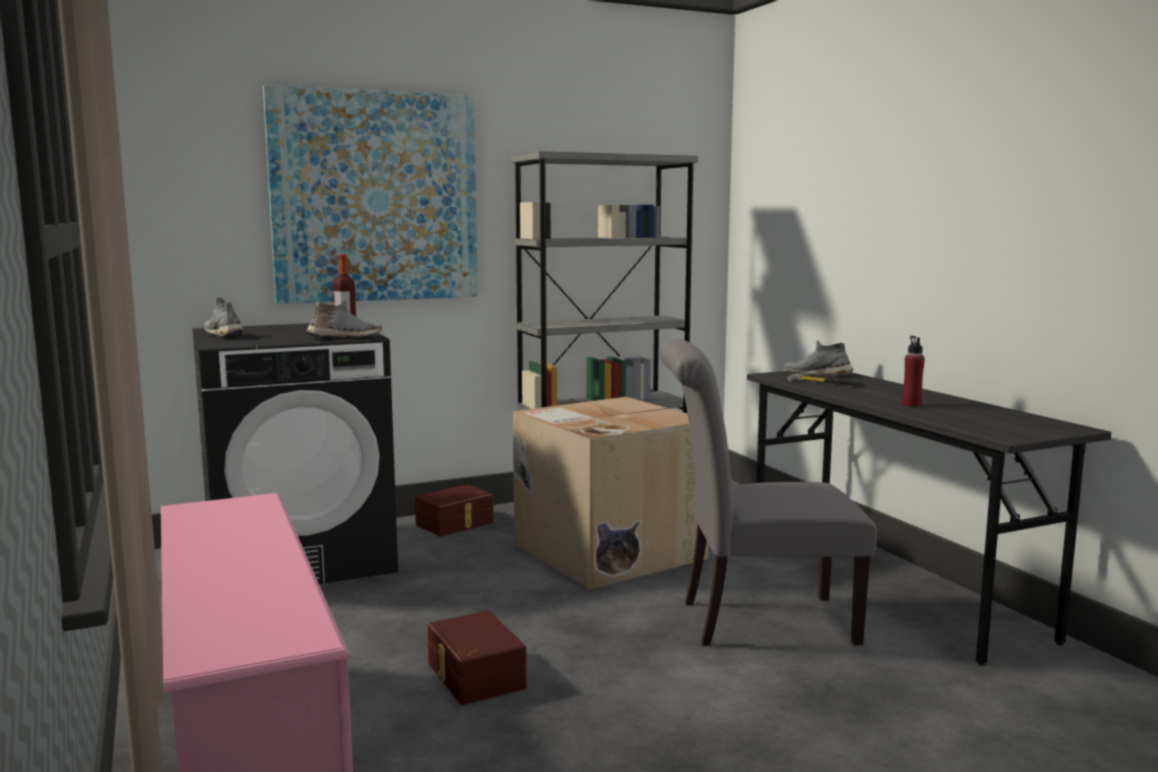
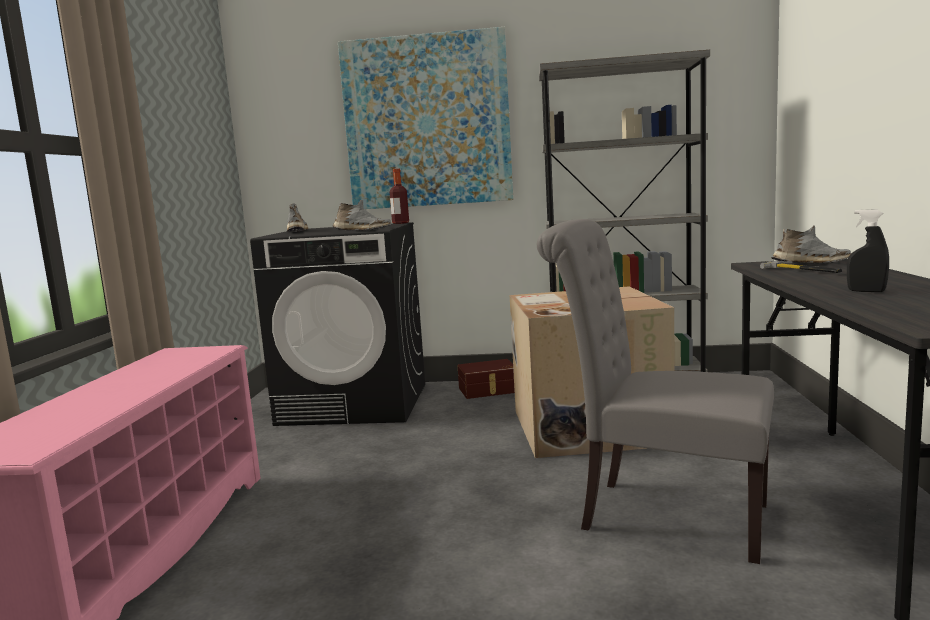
camera: 30 degrees right, 0 degrees up
(474, 676) = (362, 516): brown storage box -> none
(817, 374) = (811, 263): grey shoe -> grey shoe turned 150 degrees clockwise
(911, 405) = (866, 291): red bottle -> black spray bottle

